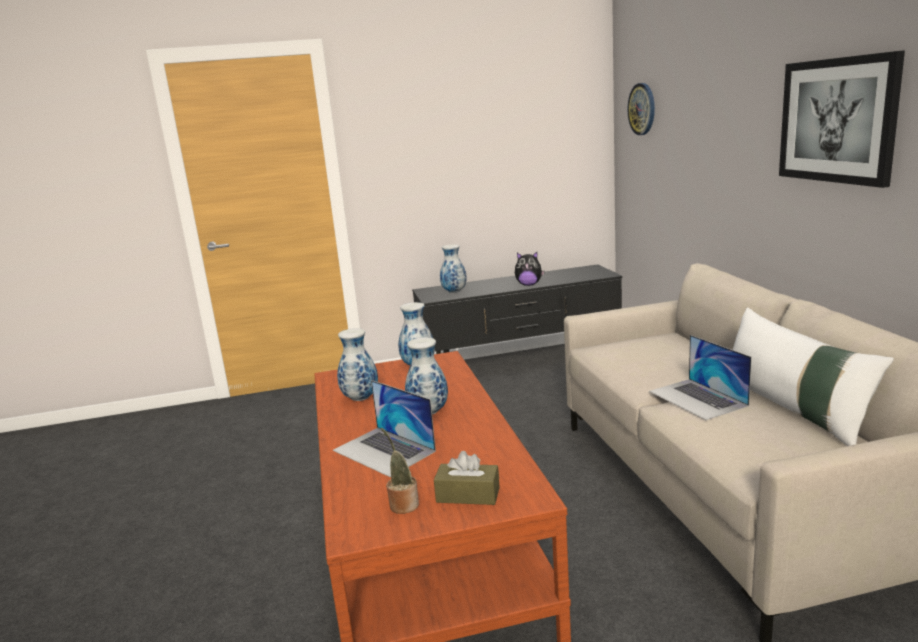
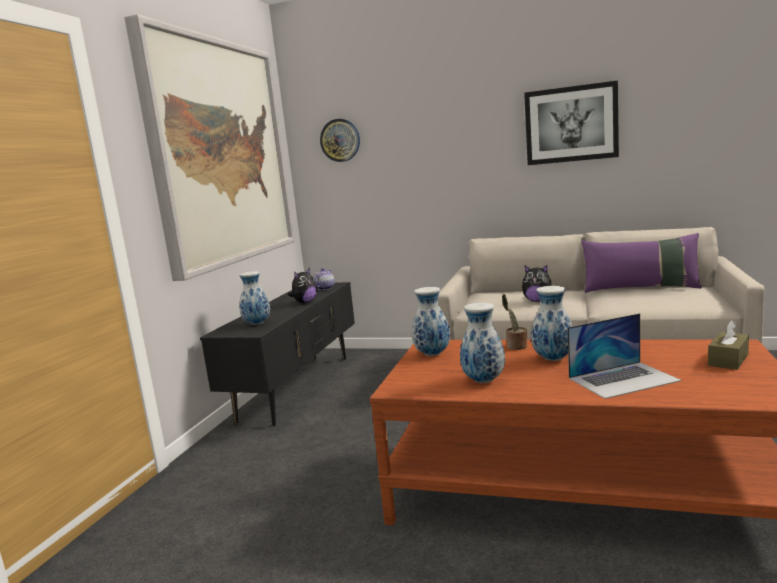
camera: 60 degrees left, 5 degrees down
(402, 504) = (736, 380): potted plant -> potted plant (515, 347)
(482, 127) = (221, 153): none -> picture
(585, 275) = (324, 288): none -> teapot
(656, 366) = (538, 301): none -> plush toy
(697, 398) = (604, 300): laptop -> none
(793, 410) = (640, 289): white pillow -> purple pillow

